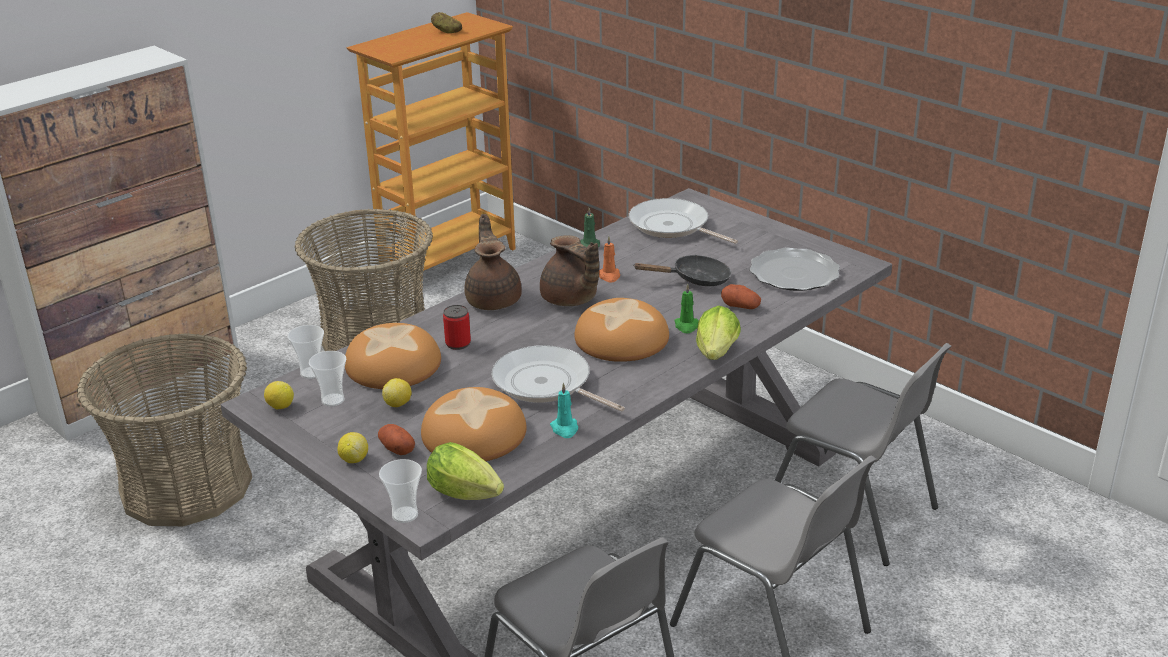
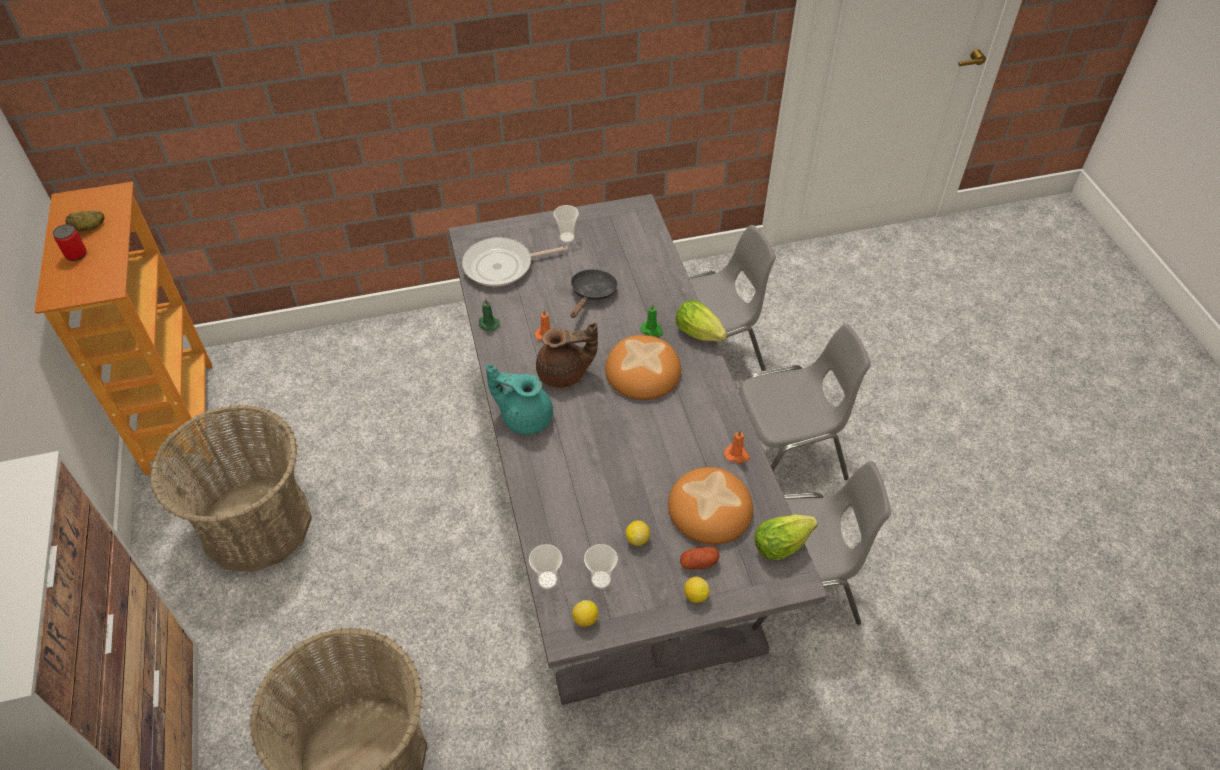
camera: 60 degrees left, 20 degrees up
(394, 365) = (577, 520): bread -> none
(405, 515) = (786, 590): cup -> cup (567, 237)
(458, 343) = (575, 467): can -> can (76, 254)
(494, 299) = (525, 417): brown teapot -> turquoise teapot
(546, 384) = (673, 440): frying pan -> none
(565, 429) = (737, 455): turquoise candle -> orange candle
(740, 306) = (648, 291): potato -> none
(794, 273) = (626, 243): plate -> none

